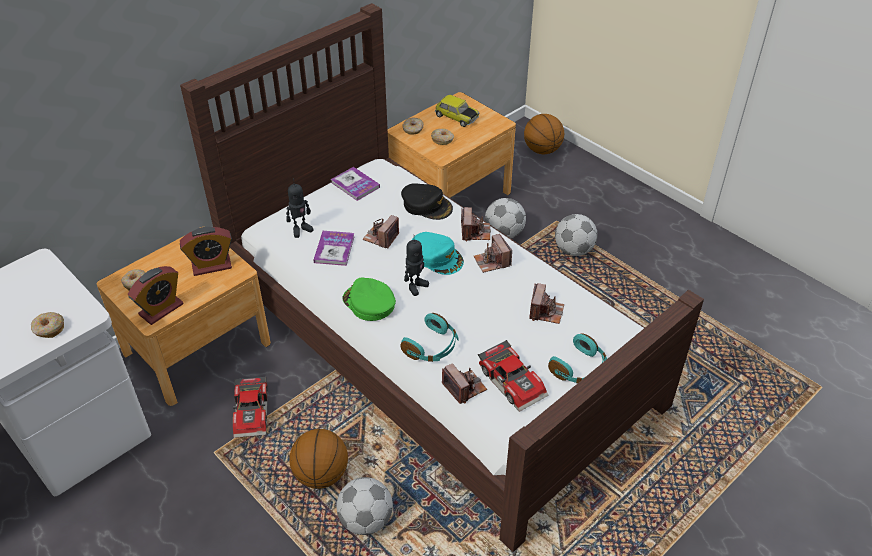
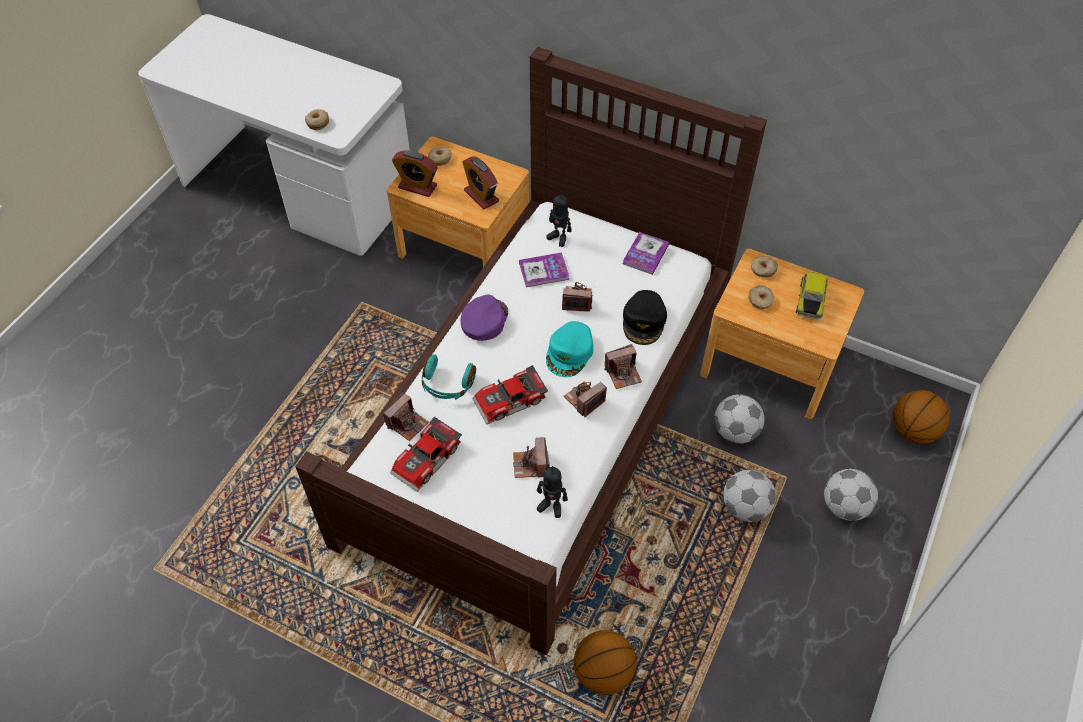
camera: 70 degrees right, 10 degrees up
(253, 412) = (411, 311): toy car -> toy car (511, 402)
(321, 475) = (363, 381): basketball -> basketball (603, 672)
(366, 520) = (329, 428): football -> football (845, 507)
(369, 303) = (484, 320): green cap -> purple cap
(415, 286) = (521, 348): toy robot -> toy robot (551, 506)
(545, 312) = (531, 465): camera -> camera turned 90 degrees clockwise
(579, 368) = (463, 512): turquoise headphones -> none

